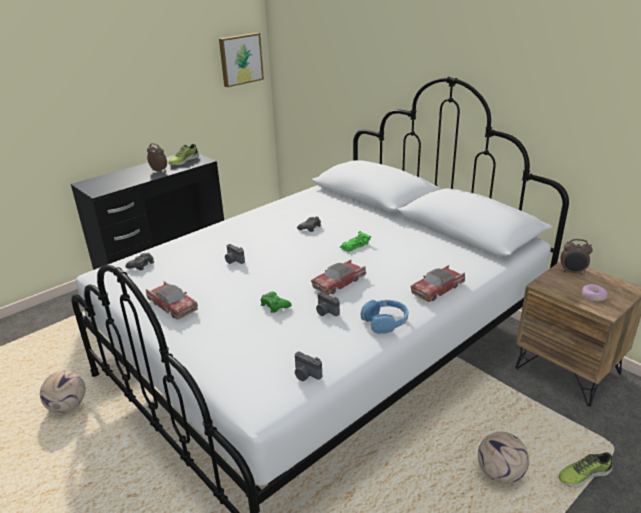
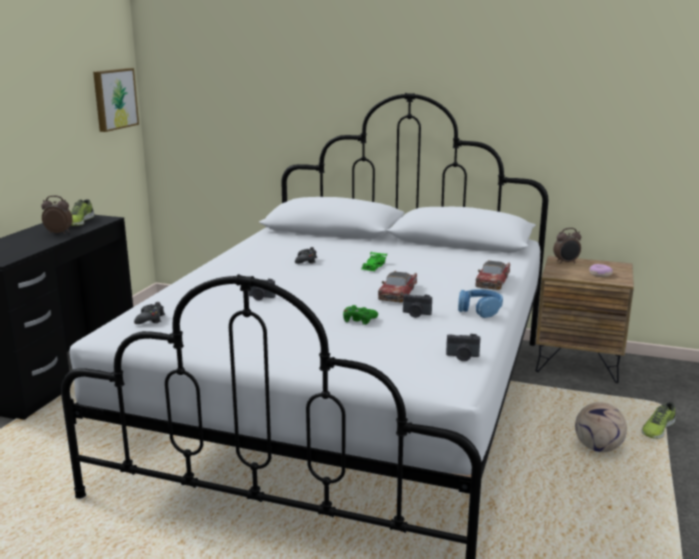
camera: 30 degrees left, 10 degrees down
(67, 407) = (73, 539): football -> none
(172, 305) = (245, 341): toy car -> none

